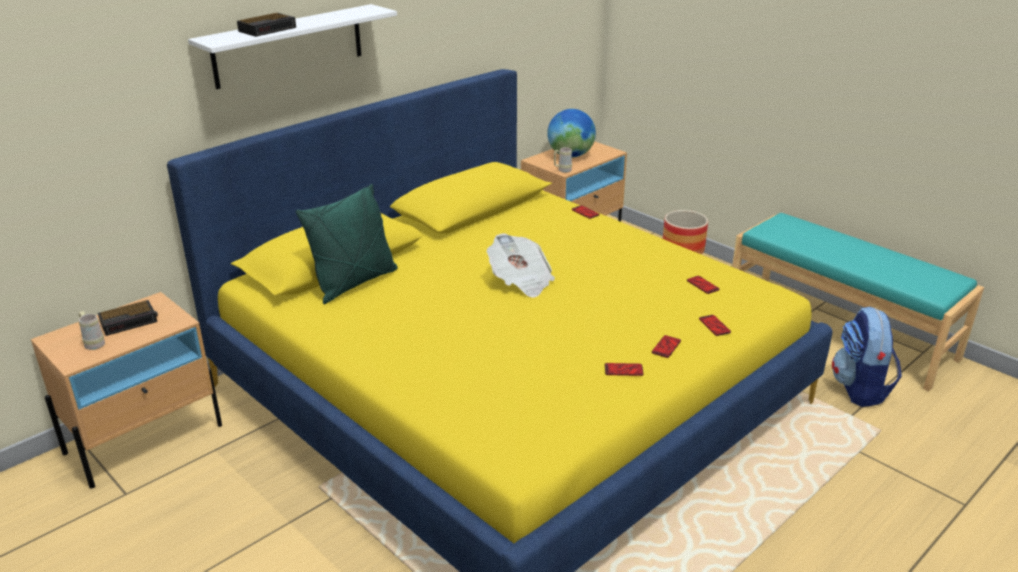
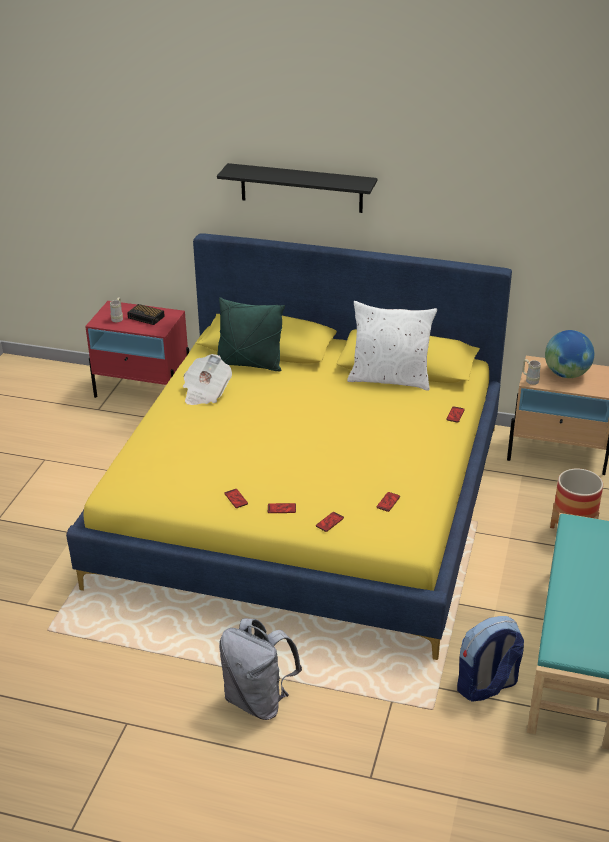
camera: 60 degrees right, 5 degrees up
(145, 439) = (144, 391): beige nightstand -> red nightstand
(268, 29) = (273, 173): alarm clock -> none
(289, 46) = (301, 188): white shelf -> black shelf
(487, 221) = (390, 379): none -> white pillow
(520, 281) = (311, 422): newspaper -> newspaper (205, 392)
(819, 545) = (258, 700): none -> grey backpack

